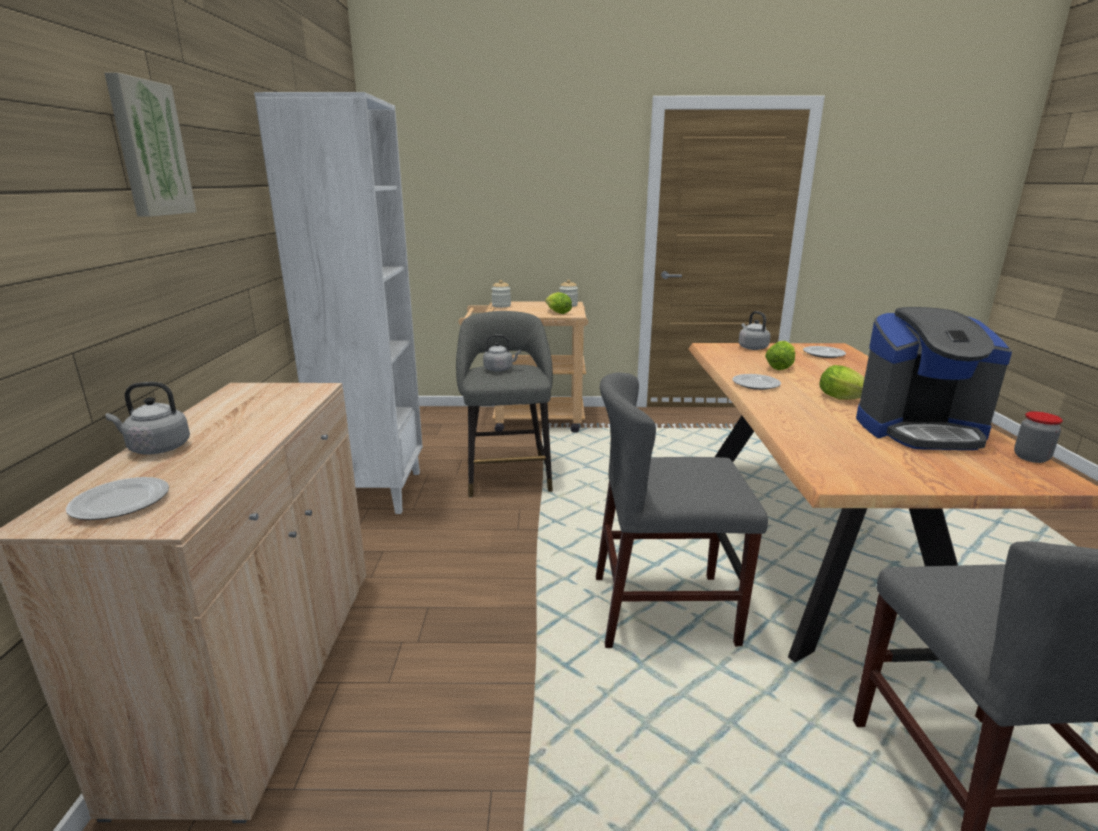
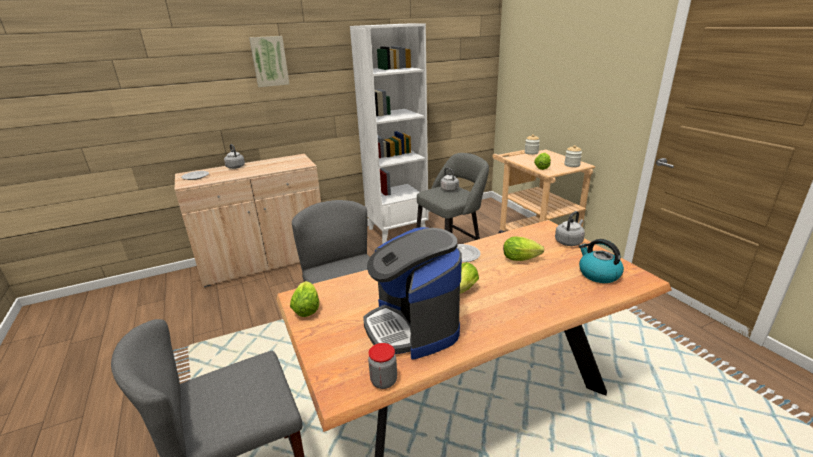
camera: 65 degrees right, 5 degrees up
(824, 354) = (598, 274): plate -> kettle
(870, 477) = (307, 307): none -> lettuce

